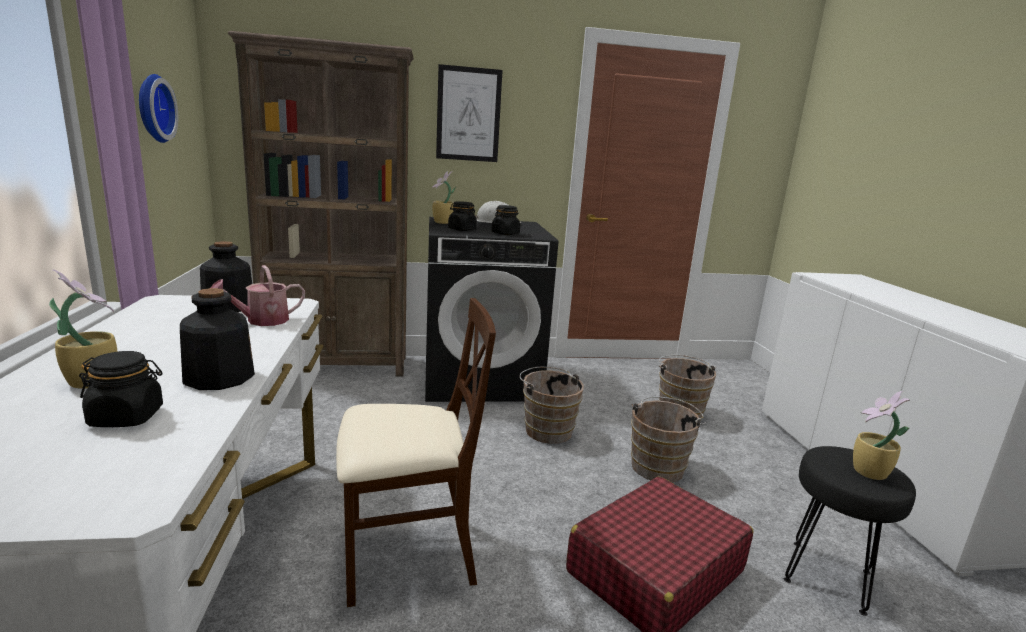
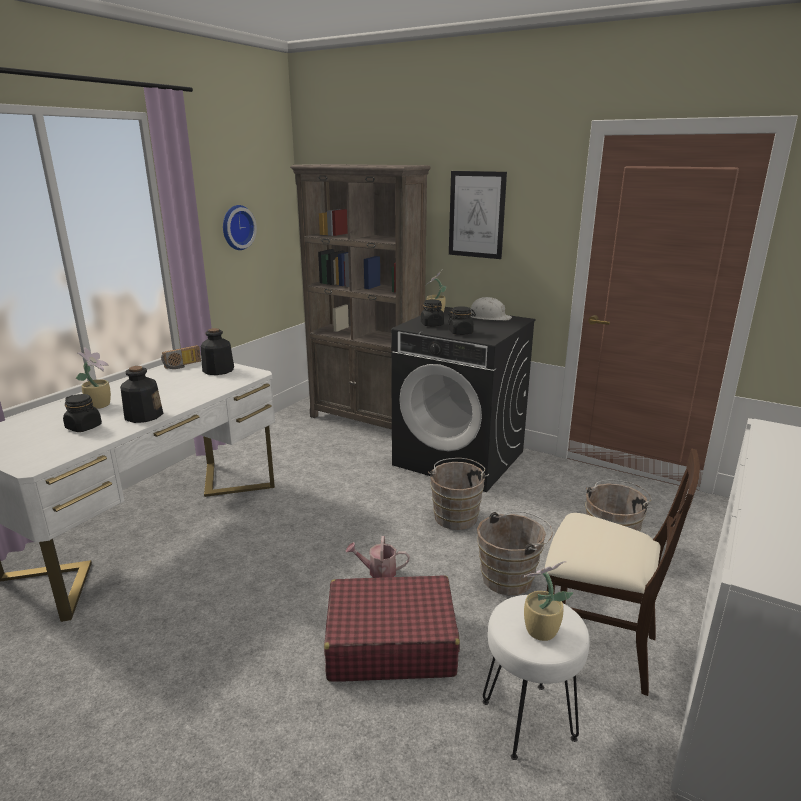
camera: 40 degrees right, 5 degrees up
(153, 309) = (183, 365): none -> radio
(261, 321) = (217, 383): watering can -> watering can (378, 571)
(408, 555) = (259, 561): beige chair -> beige chair (596, 646)
(828, 576) = (529, 720): black stool -> white stool

